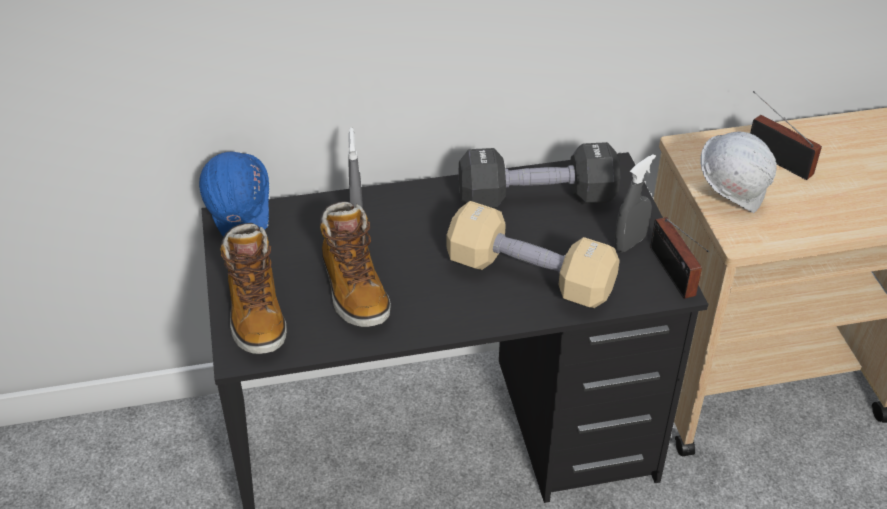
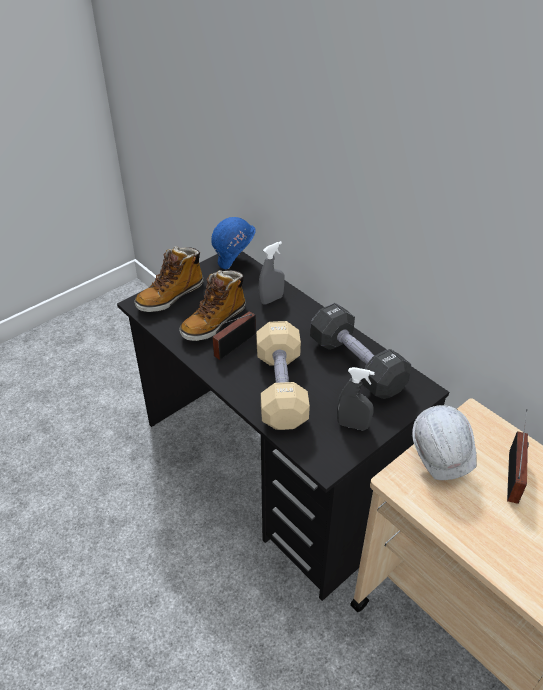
camera: 60 degrees right, 0 degrees up
(673, 275) = (339, 459): radio -> radio (232, 346)

